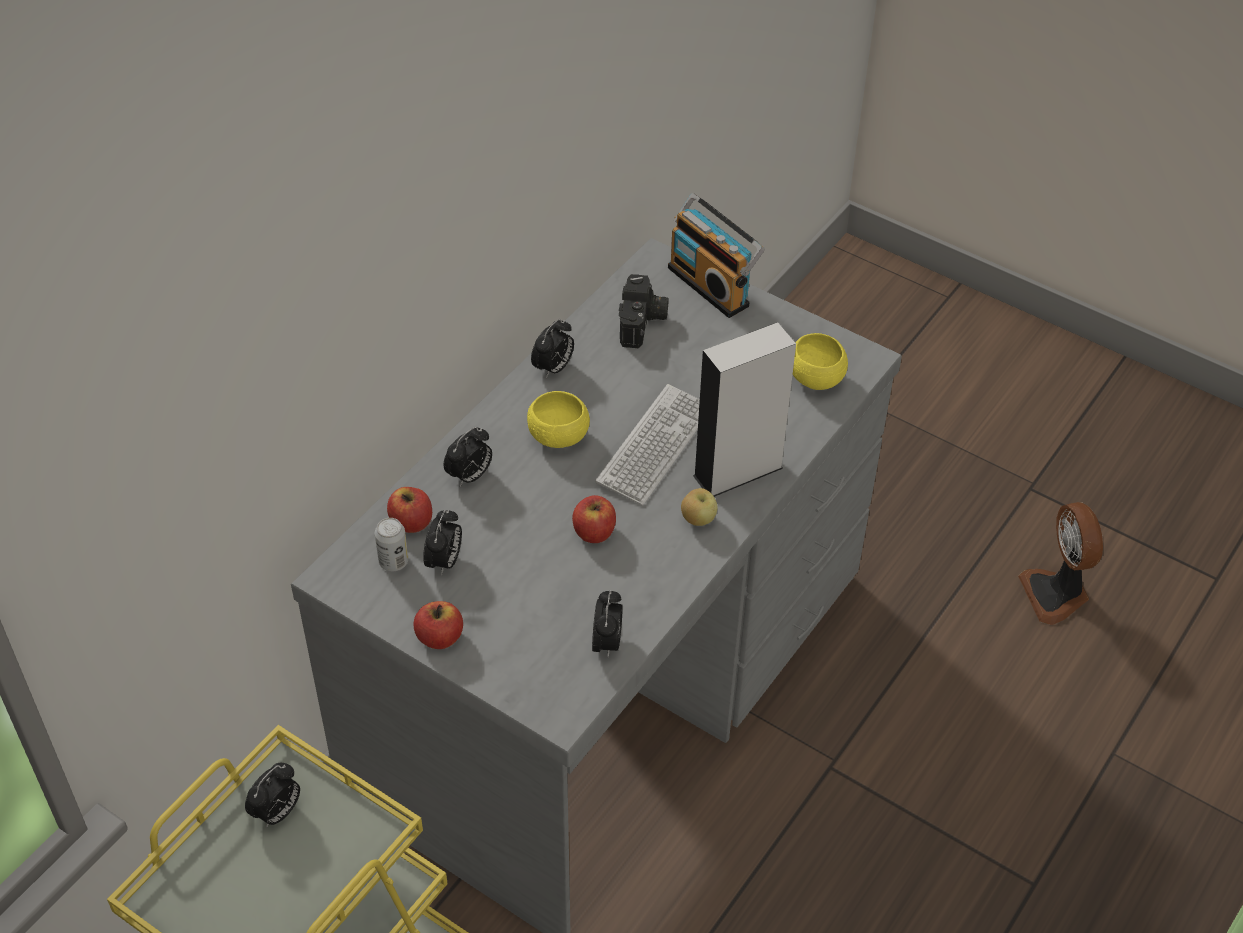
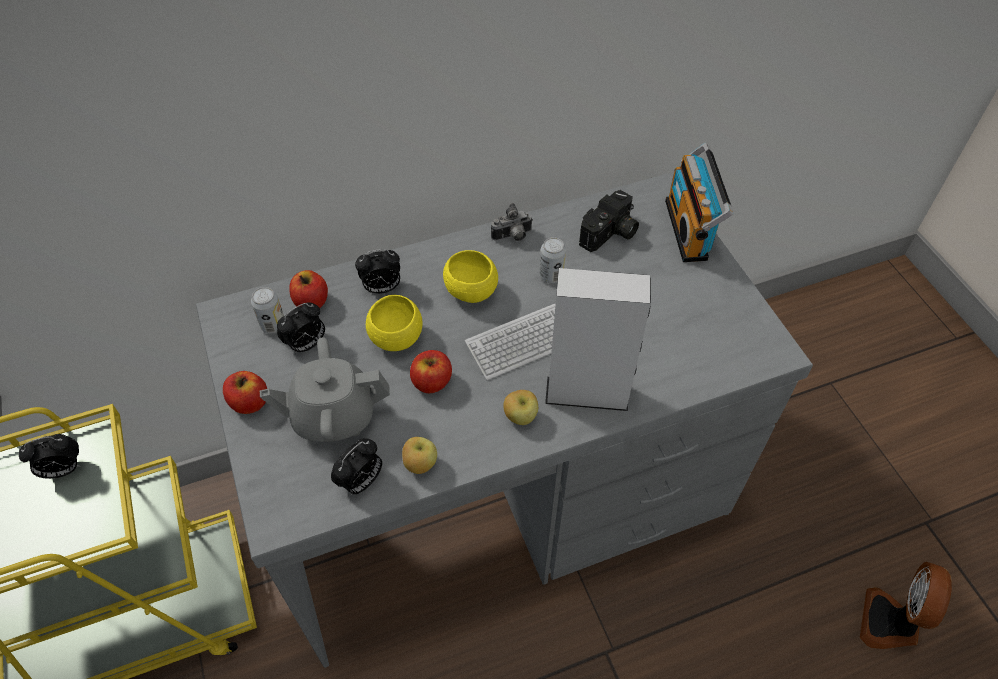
camera: 35 degrees right, 5 degrees up
(531, 606) = (333, 416): none -> grey teapot
(553, 368) = (513, 237): alarm clock -> camera
(620, 387) = (551, 275): none -> can
(646, 602) = (420, 464): none -> apple
(816, 379) = (717, 348): yellow bowl -> yellow bowl (396, 337)

